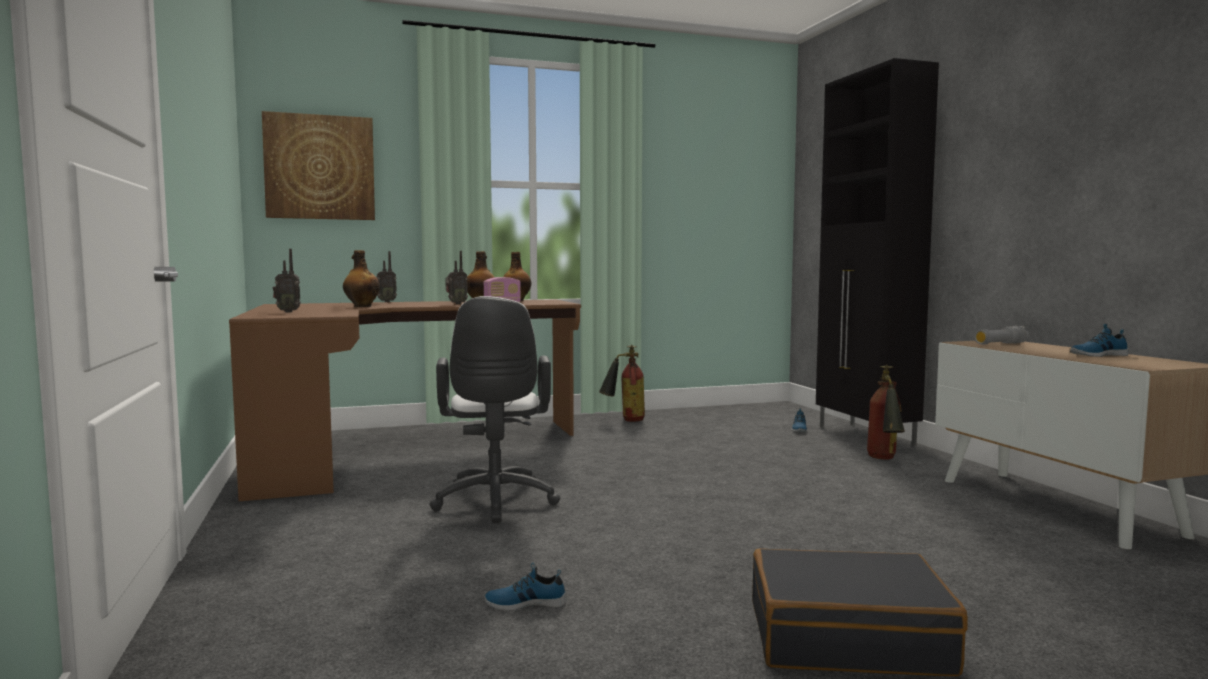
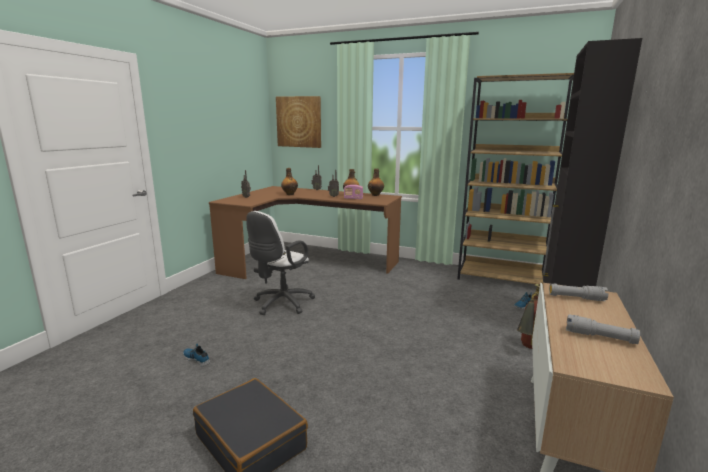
camera: 40 degrees right, 10 degrees up
(624, 420) = (433, 269): fire extinguisher -> none
(721, 412) = (501, 278): none -> brown bookcase
(1097, 355) = (599, 337): shoe -> grey flashlight

